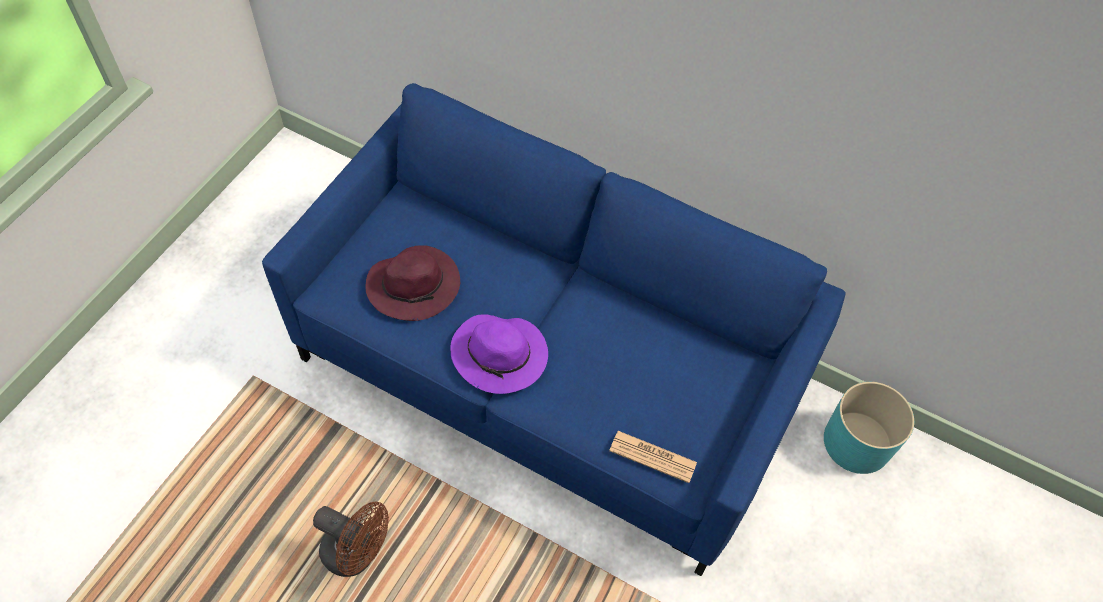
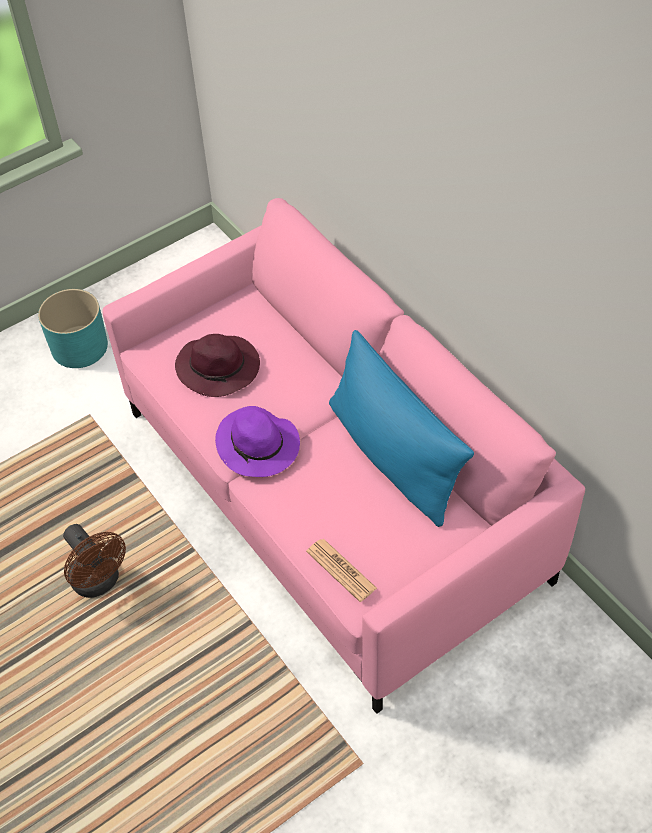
camera: 30 degrees right, 5 degrees down
(547, 373) = (331, 495): blue sofa -> pink sofa
(639, 320) = (393, 456): none -> blue pillow
(857, 442) = (591, 657): turquoise planter -> turquoise planter (80, 347)

